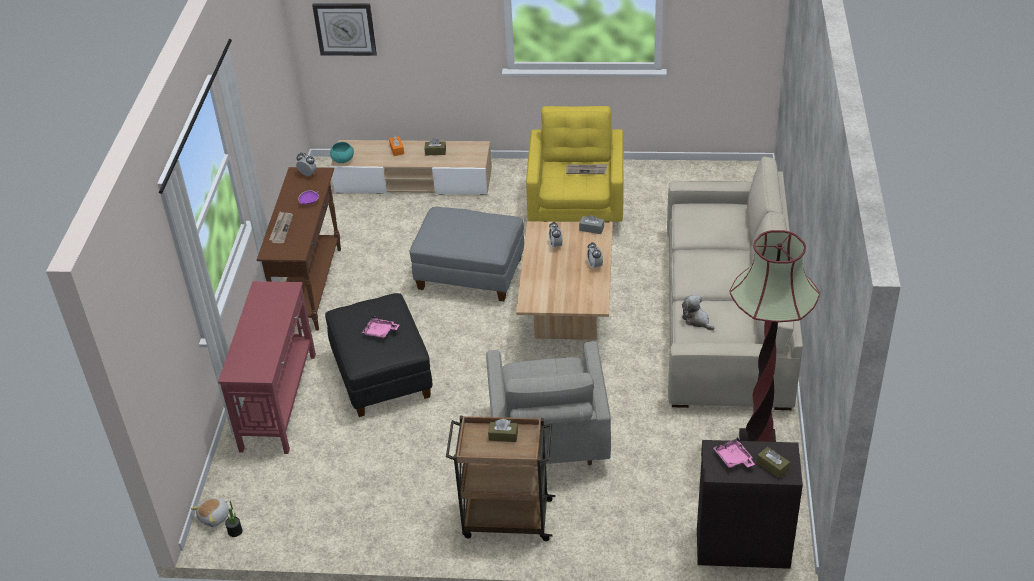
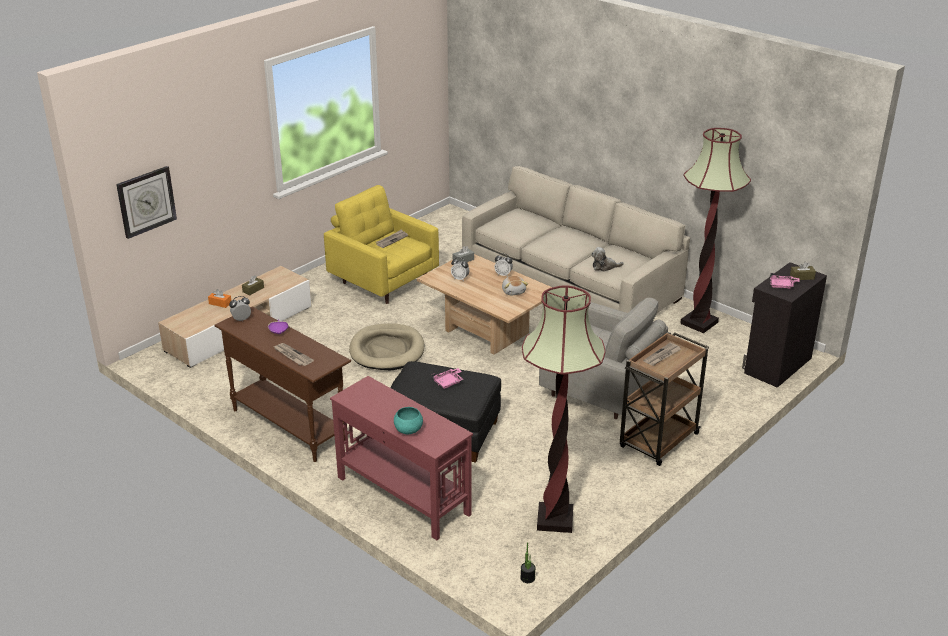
camera: 55 degrees left, 10 degrees down
(215, 517) = (498, 583): plush toy -> plush toy (513, 291)
(325, 508) = (555, 519): none -> floor lamp
(343, 160) = (189, 330): turquoise bowl -> turquoise bowl (408, 430)
(470, 274) = (387, 350): grey ottoman -> beige dog bed
(503, 436) = (662, 356): brown tissue box -> newspaper

